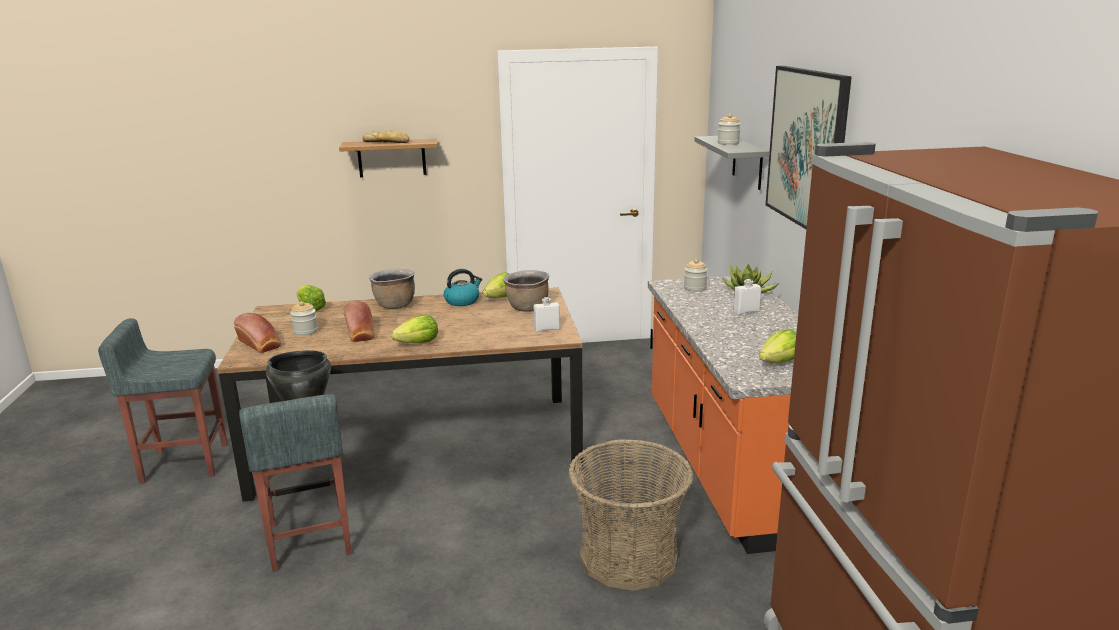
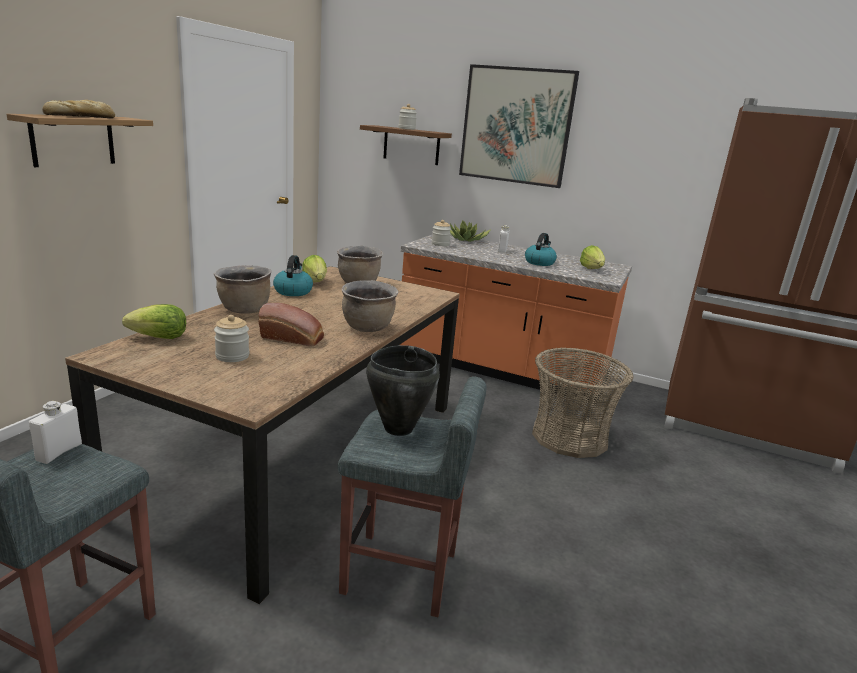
camera: 60 degrees left, 0 degrees up
(260, 344) = (222, 384): bread -> none
(418, 343) = (368, 328): lettuce -> brown cooking pot
(547, 329) = (416, 292): white bottle -> white bottle (59, 452)
(737, 336) = (539, 262): none -> kettle
(747, 162) = (411, 145): grey shelf -> brown shelf

